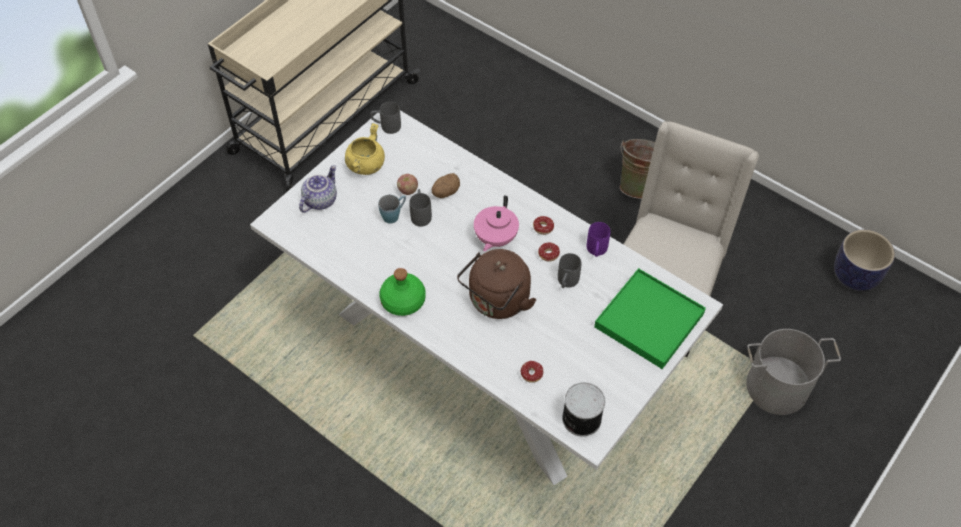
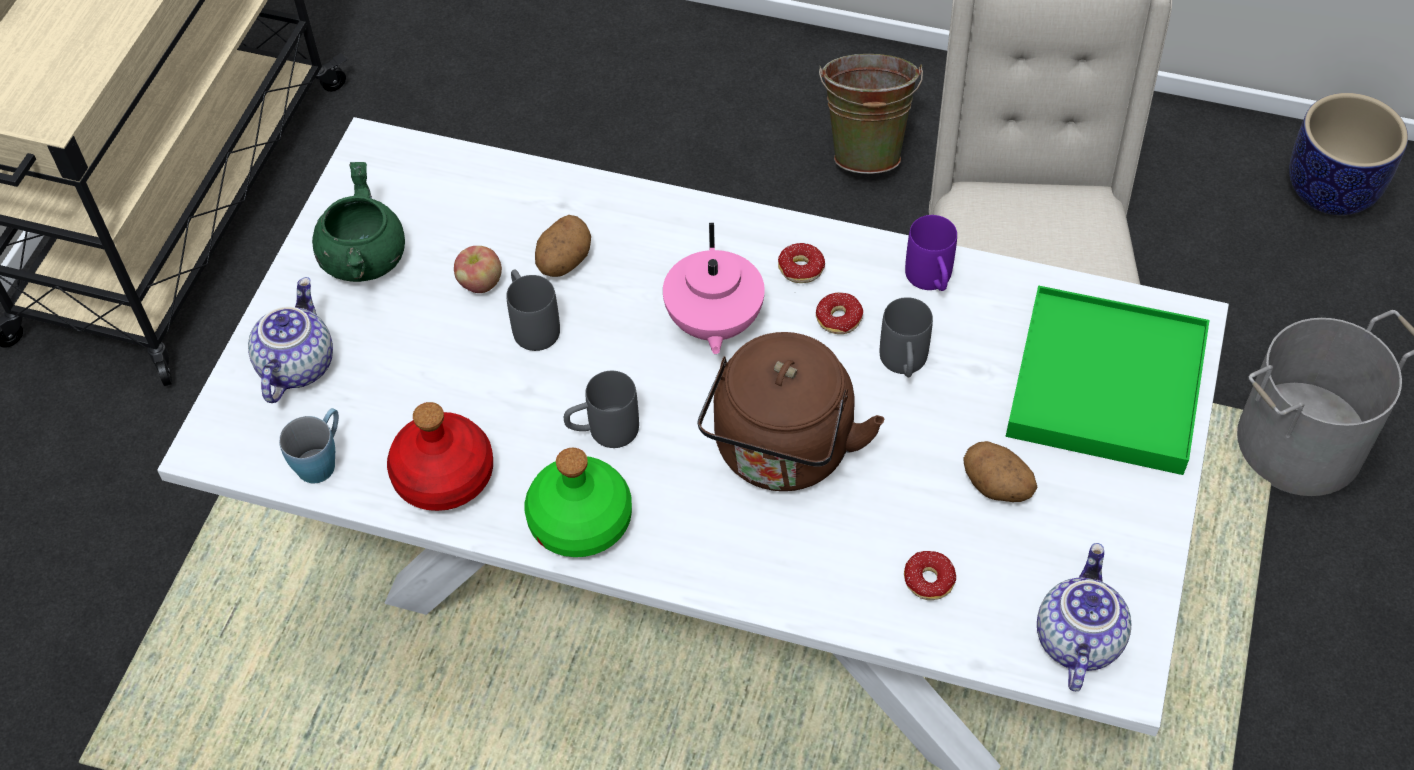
camera: 20 degrees left, 0 degrees up
(357, 264) = (442, 476): none -> red bottle
(365, 165) = (363, 259): yellow cooking pot -> green cooking pot
(386, 126) = (372, 166): grey mug -> grey mug (603, 432)
(394, 215) = (474, 344): blue mug -> blue mug (322, 459)
(580, 346) = (997, 486): none -> potato
(580, 418) = (1075, 639): can -> teapot

